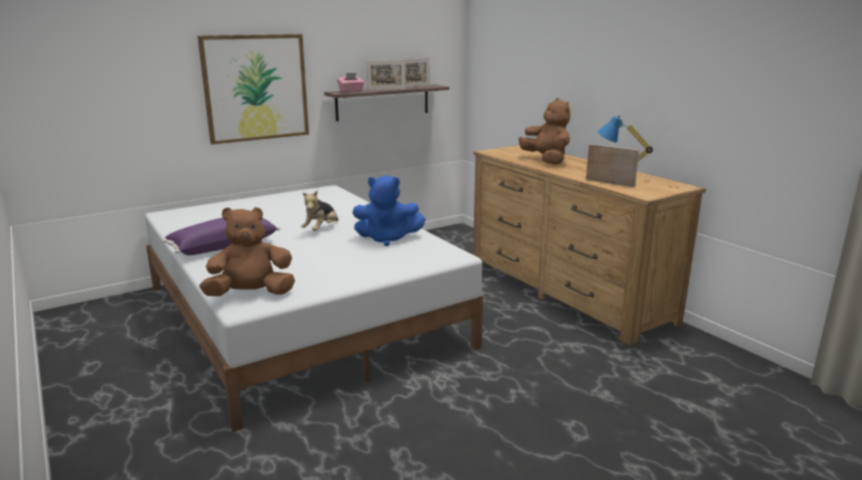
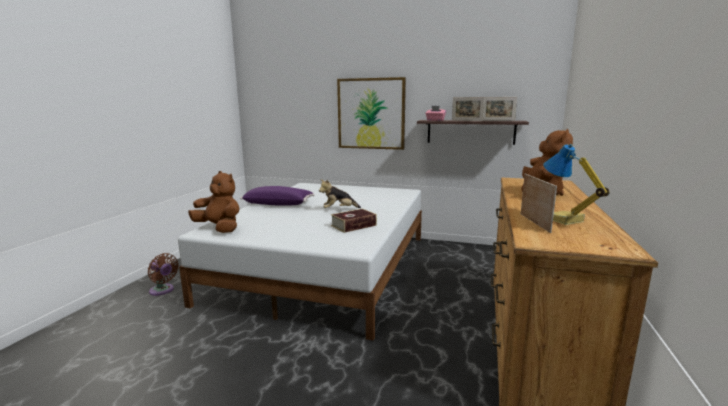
camera: 50 degrees right, 5 degrees down
(144, 439) = (163, 291): none -> brown fan
(387, 239) = (353, 225): blue plush toy -> book

